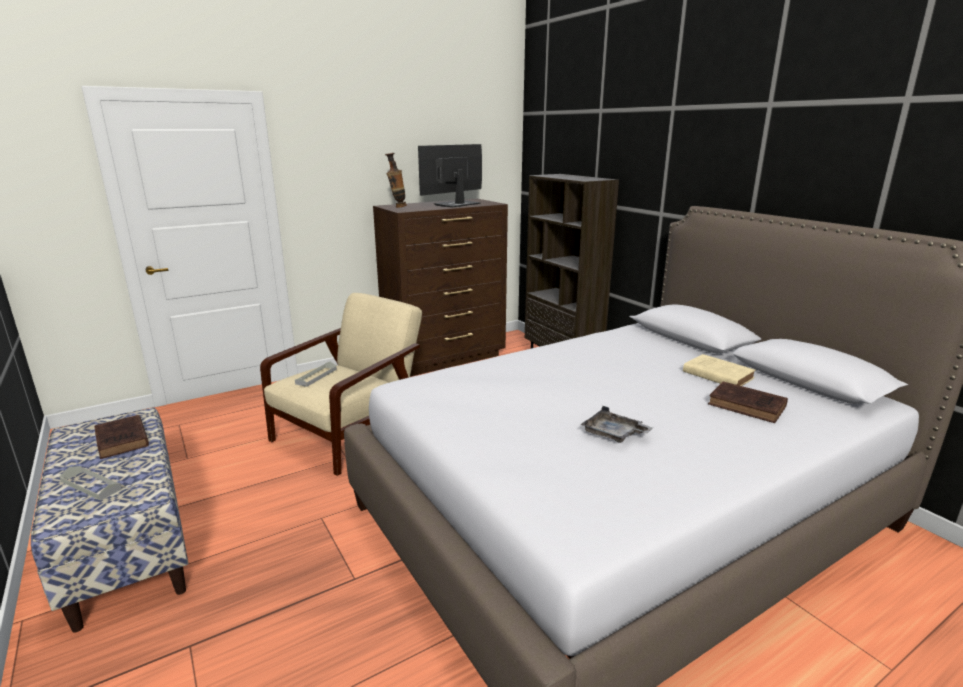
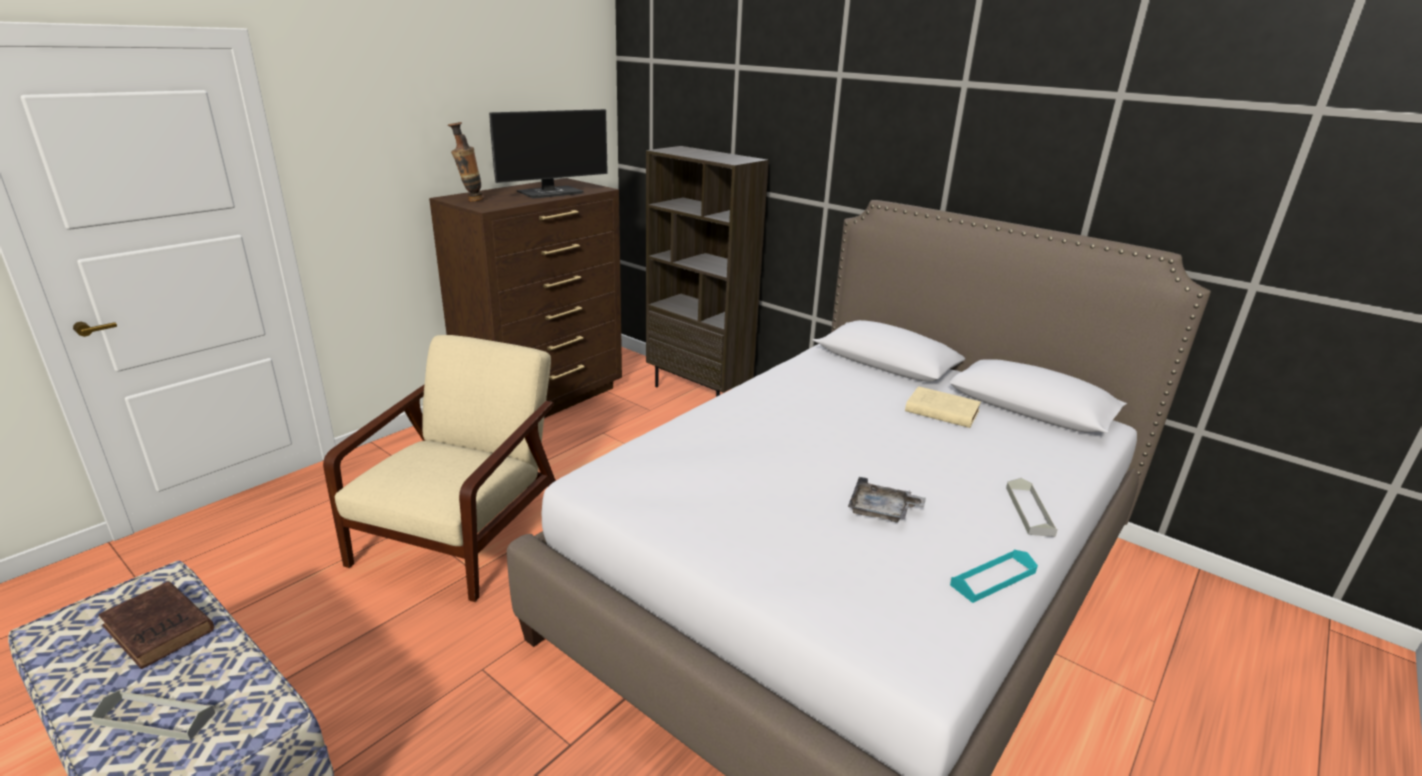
camera: 20 degrees left, 5 degrees up
(316, 376) = (415, 467): grey tray -> grey tray (1029, 511)
(456, 205) = (551, 193): monitor -> monitor turned 150 degrees counterclockwise
(682, 494) = (993, 579): none -> turquoise tray
(748, 406) = (993, 450): brown book -> none

